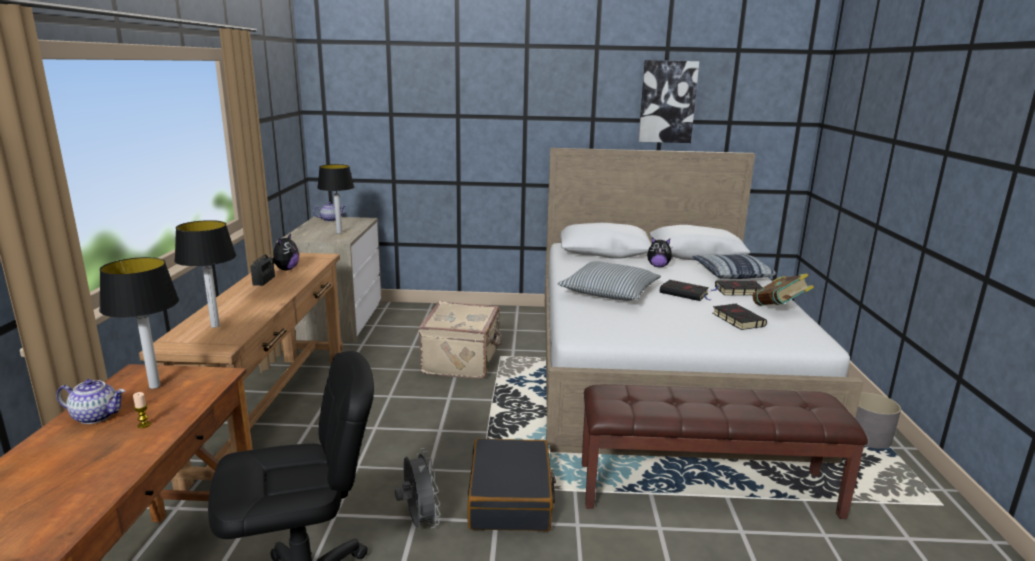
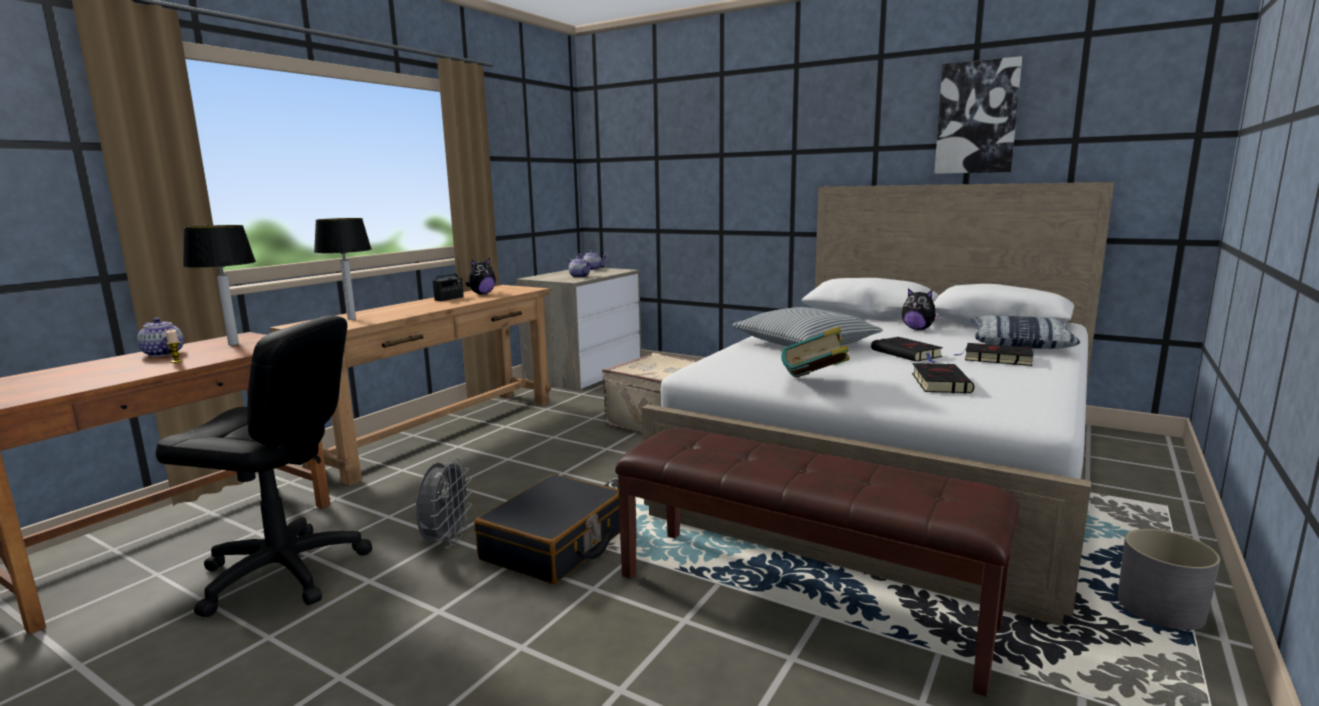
camera: 30 degrees right, 5 degrees down
(338, 233) = (580, 276): table lamp -> teapot
(779, 309) = (1031, 381): book -> book (815, 384)

